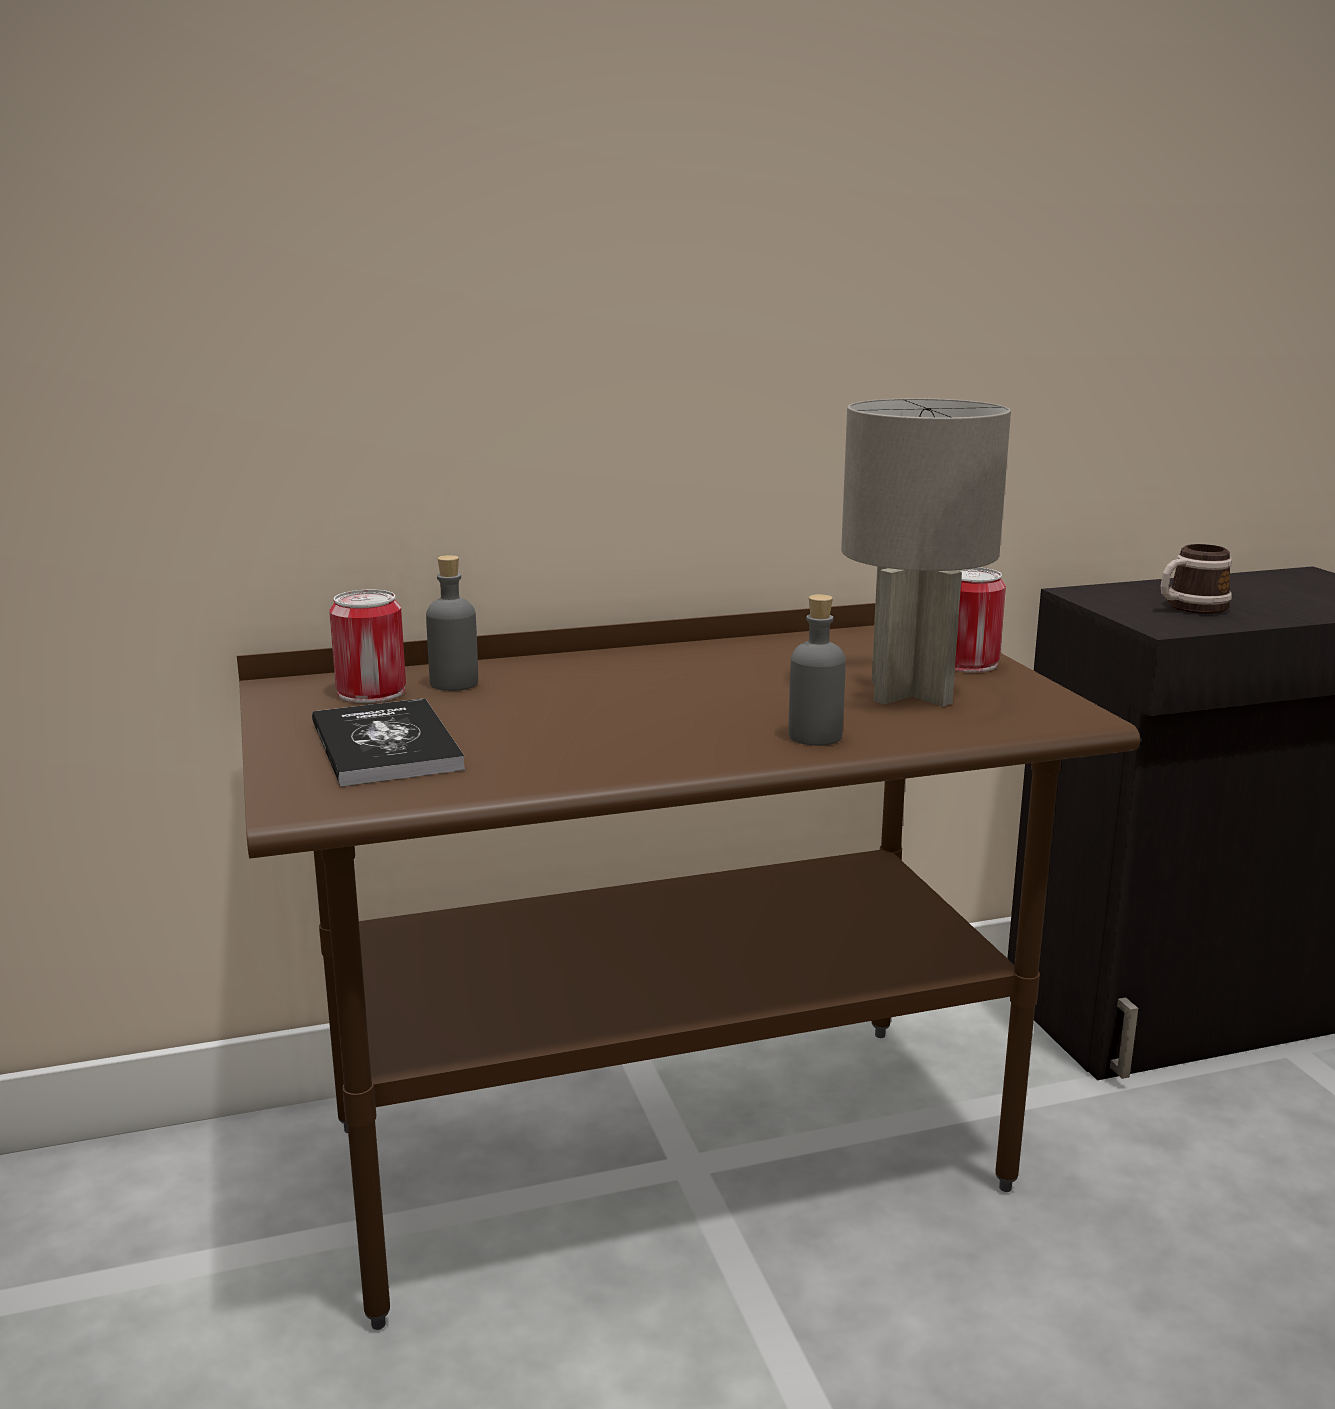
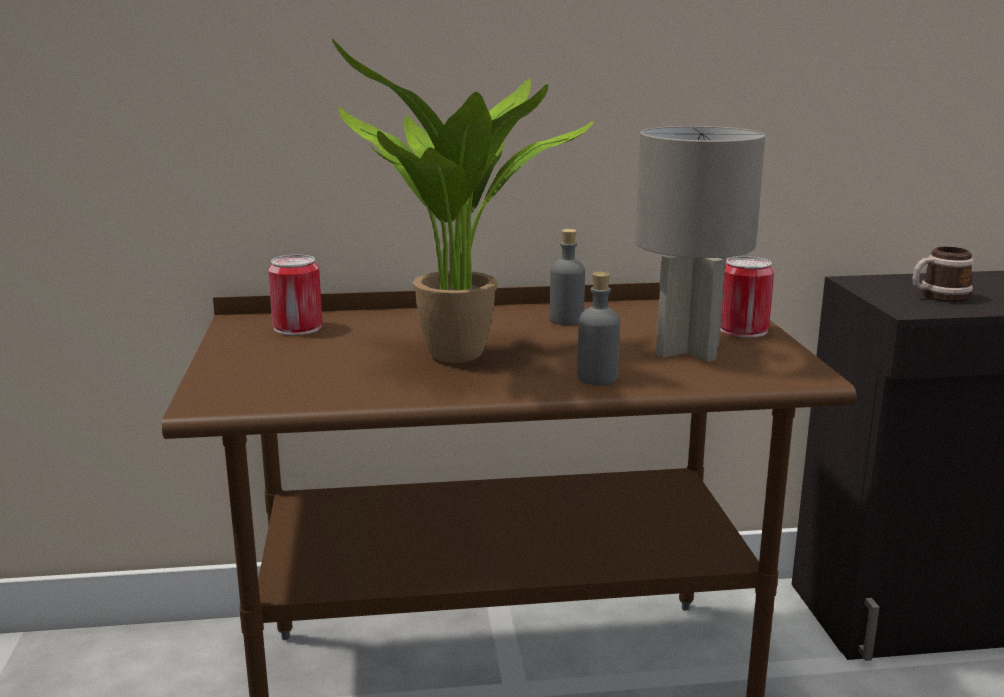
camera: 10 degrees right, 0 degrees up
(385, 746) = (286, 366): book -> none
(454, 683) = (358, 325): grey bottle -> grey bottle (566, 320)
(618, 722) = (458, 359): none -> potted plant

